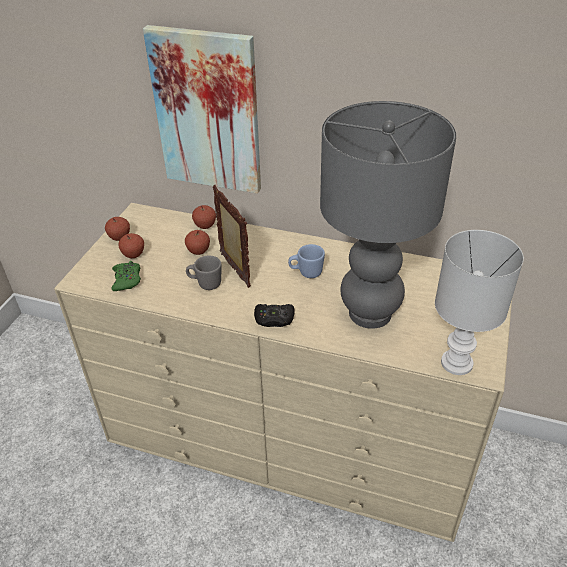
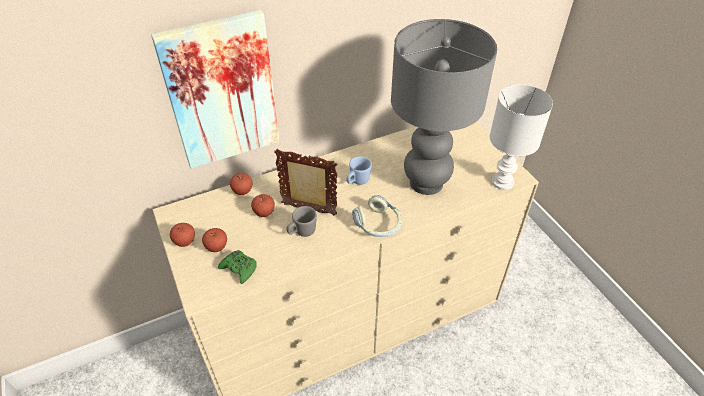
camera: 45 degrees left, 5 degrees up
(274, 319) = (378, 224): black game controller -> headphones

